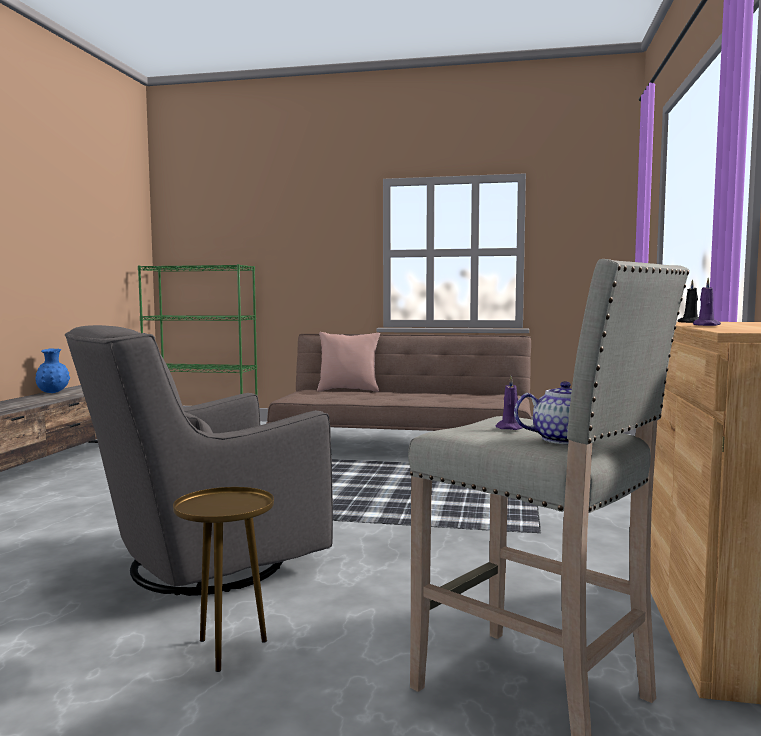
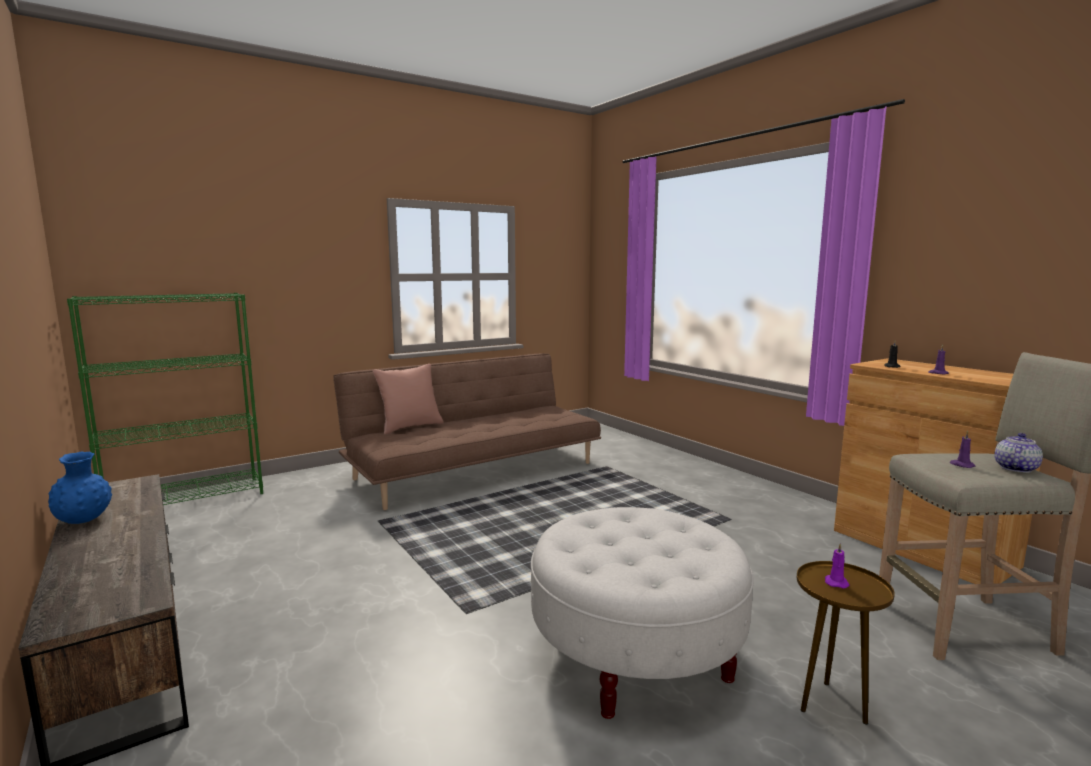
camera: 45 degrees left, 5 degrees up
(201, 565) = (635, 654): grey armchair -> white ottoman
(228, 502) = (836, 582): none -> purple candle

